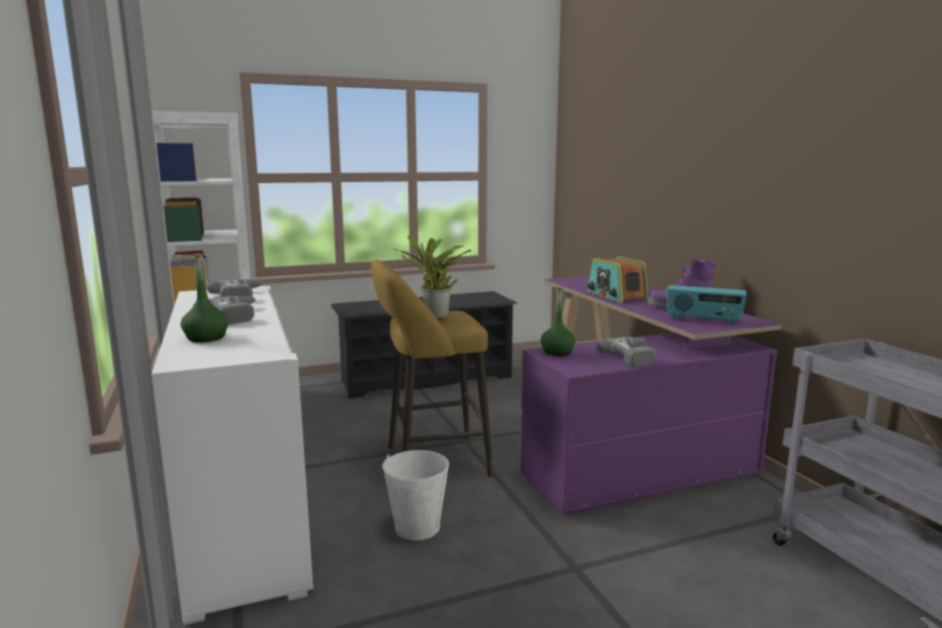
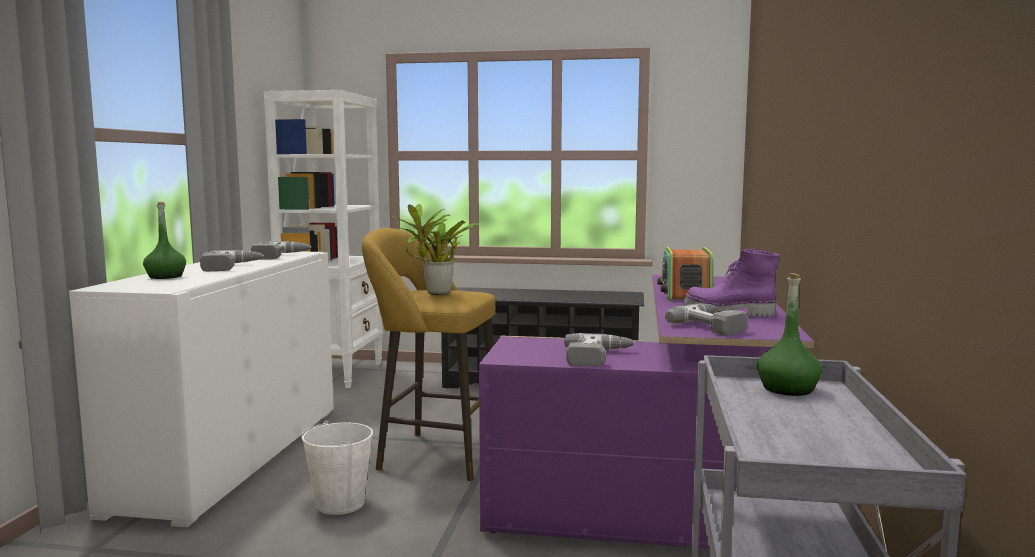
camera: 30 degrees right, 5 degrees down
(557, 352) = (527, 342): green bottle -> green bottle (788, 389)
(703, 321) = (713, 326): radio -> power drill

